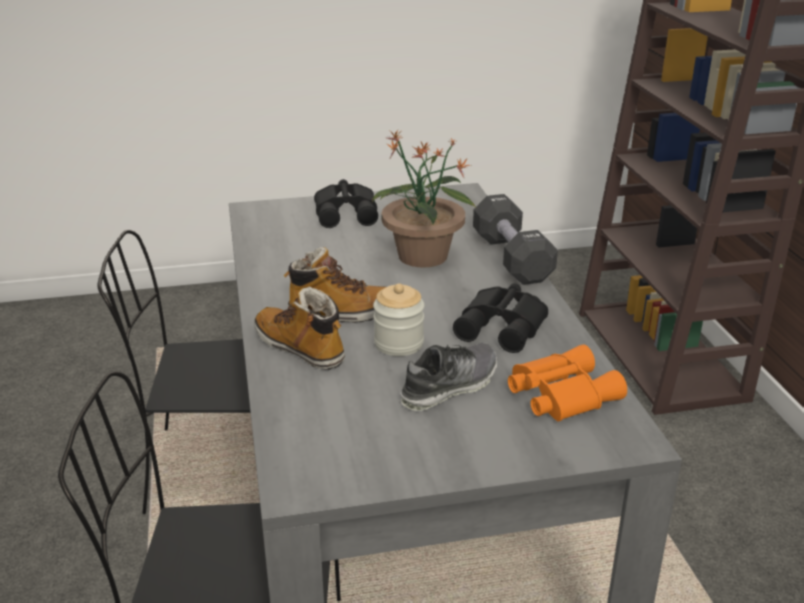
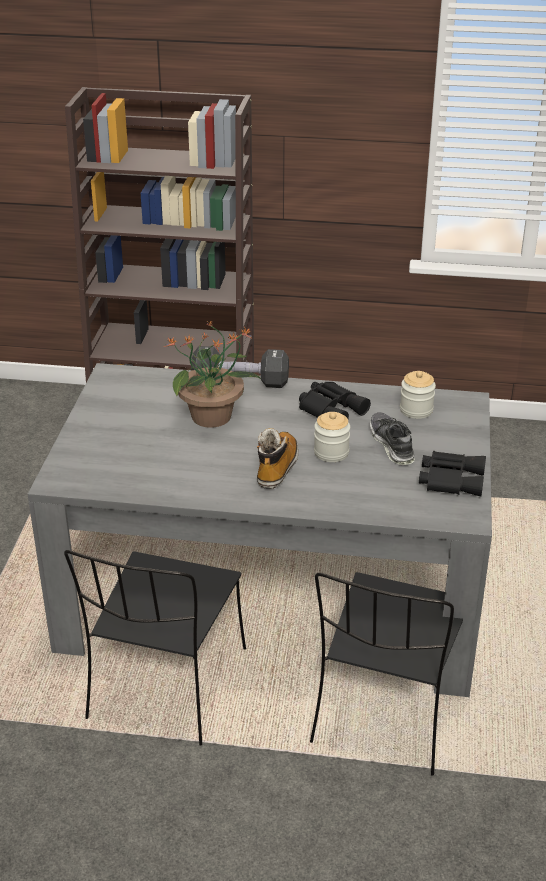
camera: 70 degrees left, 5 degrees up
(300, 348) = (315, 493): boot -> none
(347, 213) = (105, 434): black binoculars -> black binoculars (450, 479)
(559, 393) = (416, 410): orange binoculars -> jar

